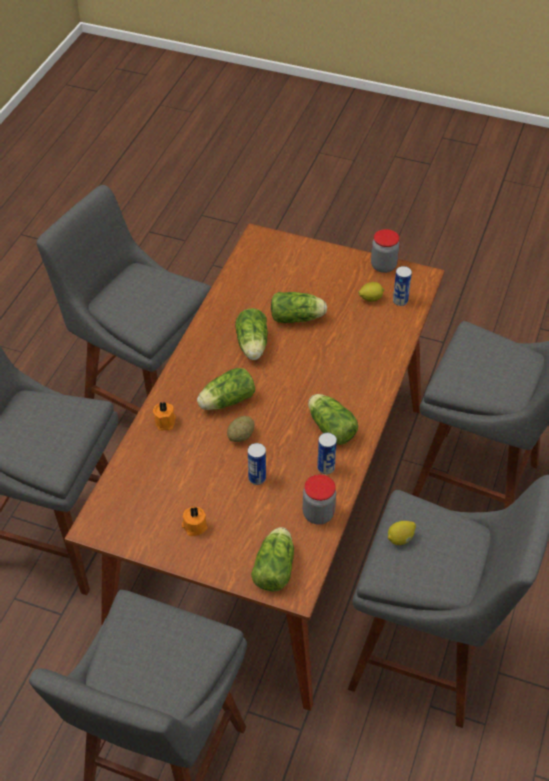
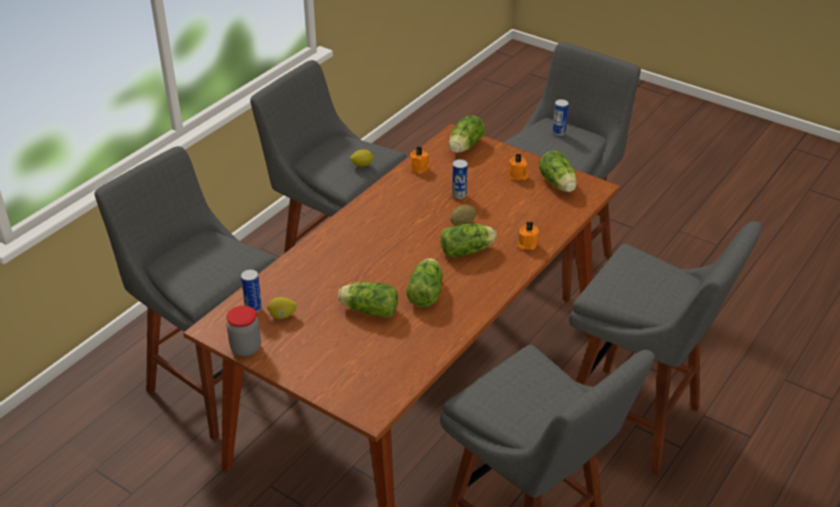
camera: 165 degrees left, 10 degrees down
(318, 514) = (420, 168): jar -> orange candle
(326, 468) = (400, 192): can -> can (559, 132)
(330, 427) = (383, 217): lettuce -> lettuce (558, 184)

